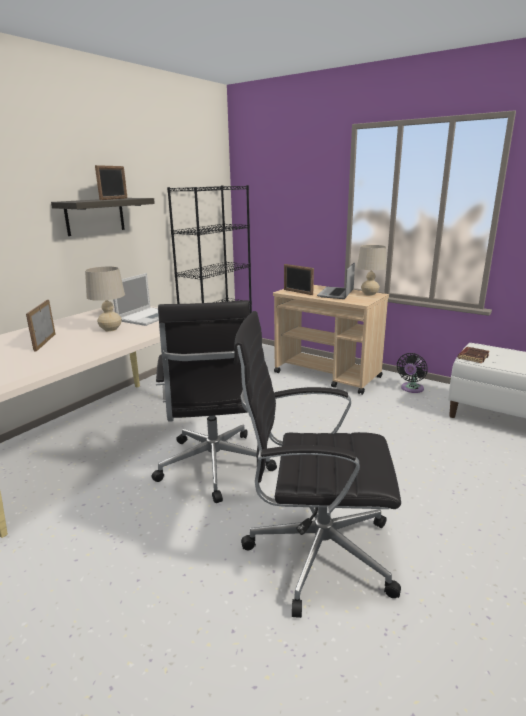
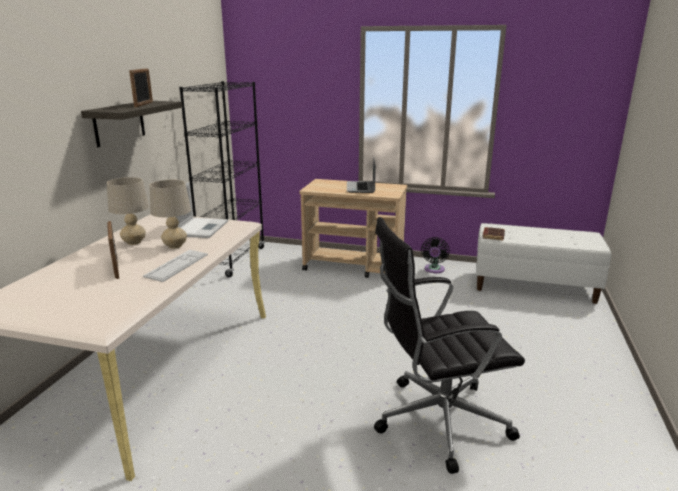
camera: 20 degrees left, 0 degrees up
(92, 346) = (177, 266): none -> keyboard
(214, 467) = (304, 369): black office chair -> none
(298, 292) = (323, 189): picture frame -> none
(369, 294) = (391, 186): beige table lamp -> beige table lamp (134, 242)

